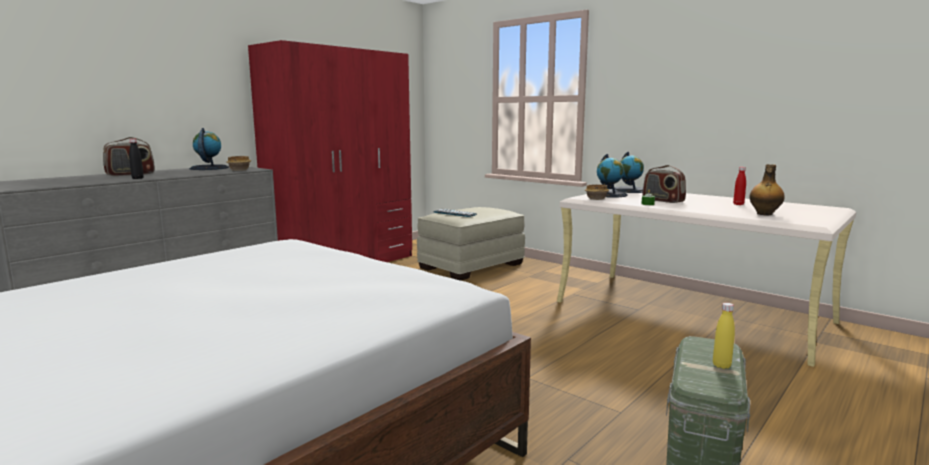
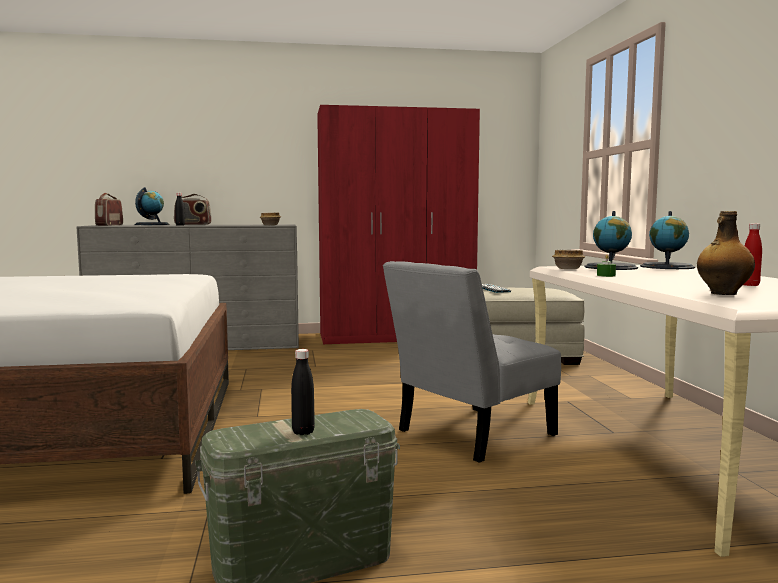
camera: 40 degrees right, 5 degrees down
(209, 168) = (262, 224): globe -> globe (152, 224)
(579, 336) = (470, 435): none -> grey chair
(662, 200) = (650, 275): radio -> radio (109, 225)
(721, 365) = (303, 432): yellow bottle -> black bottle

